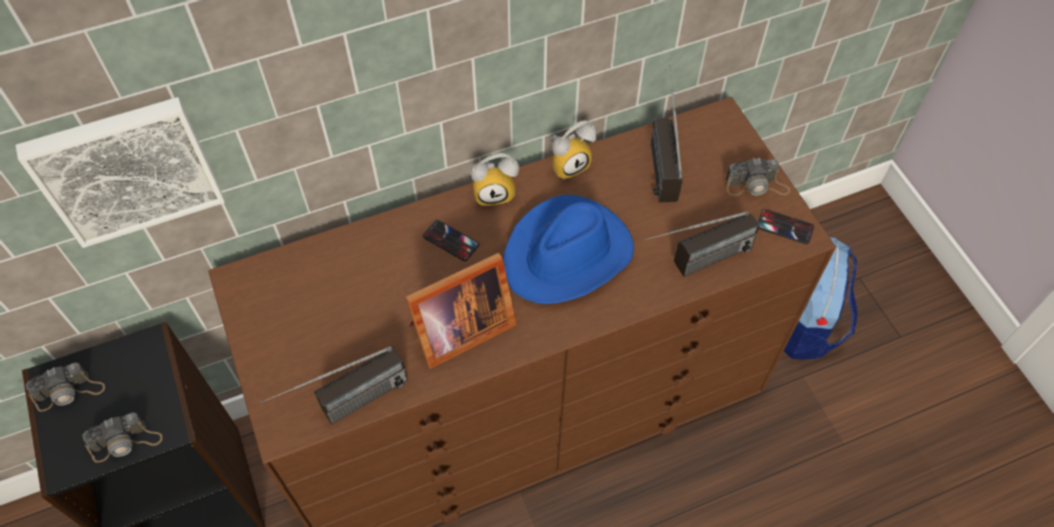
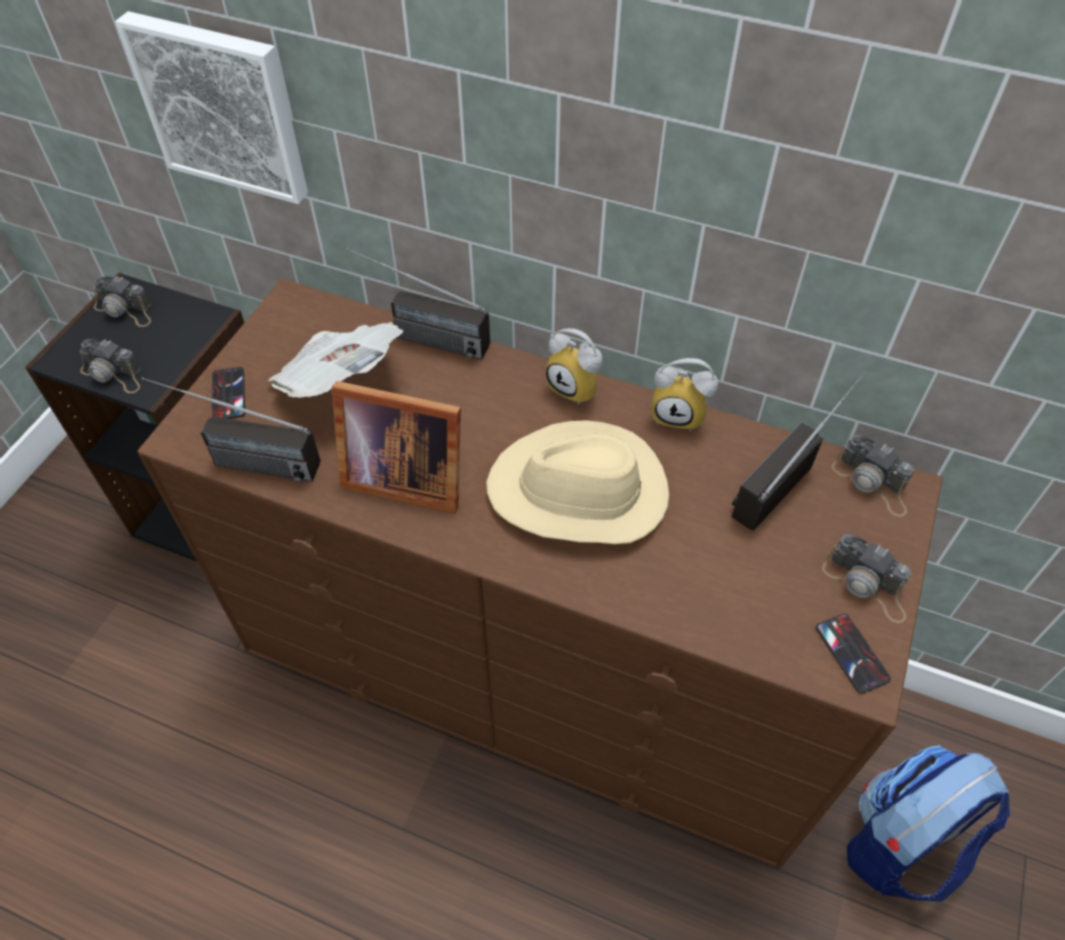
camera: 45 degrees right, 5 degrees down
(344, 305) = (340, 381): none -> newspaper
(450, 241) = (488, 398): phone -> phone (228, 394)
(567, 254) = (579, 492): blue hat -> beige hat
(695, 264) = (699, 606): radio -> radio (418, 336)
(704, 126) = (872, 483): none -> camera

